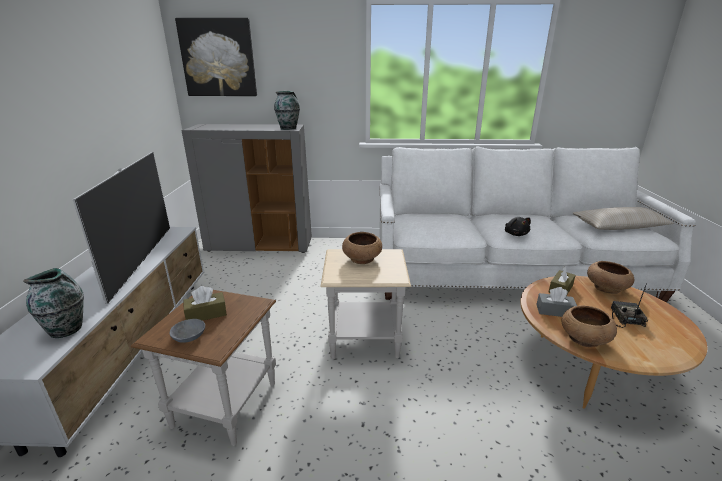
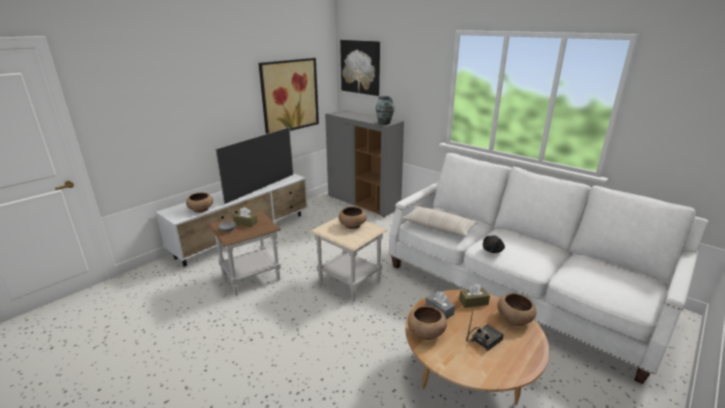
camera: 40 degrees right, 0 degrees up
(67, 329) = (201, 209): vase -> brown bowl
(127, 103) = (290, 95): none -> picture
(619, 227) = (611, 282): beige pillow -> beige pillow (438, 227)

